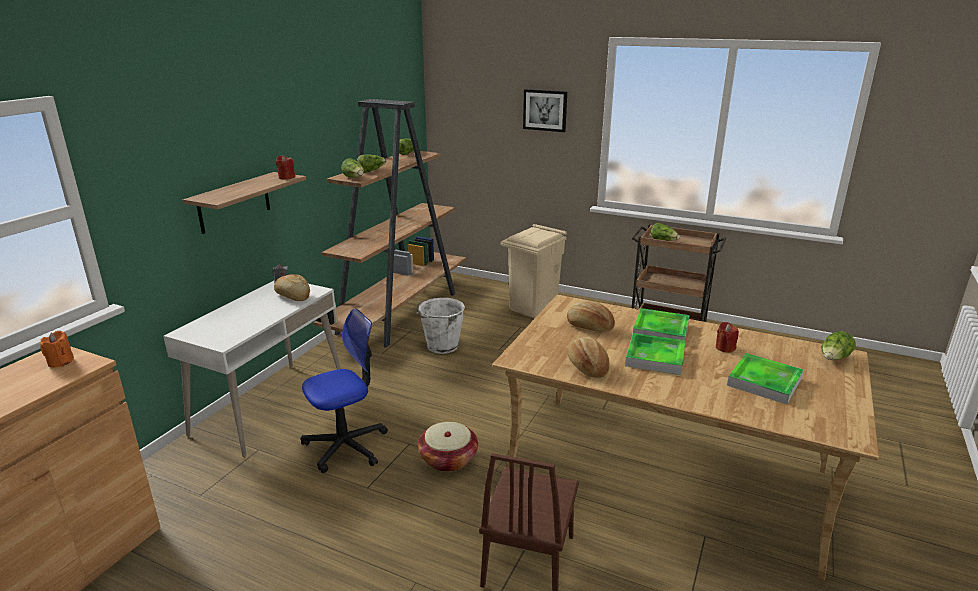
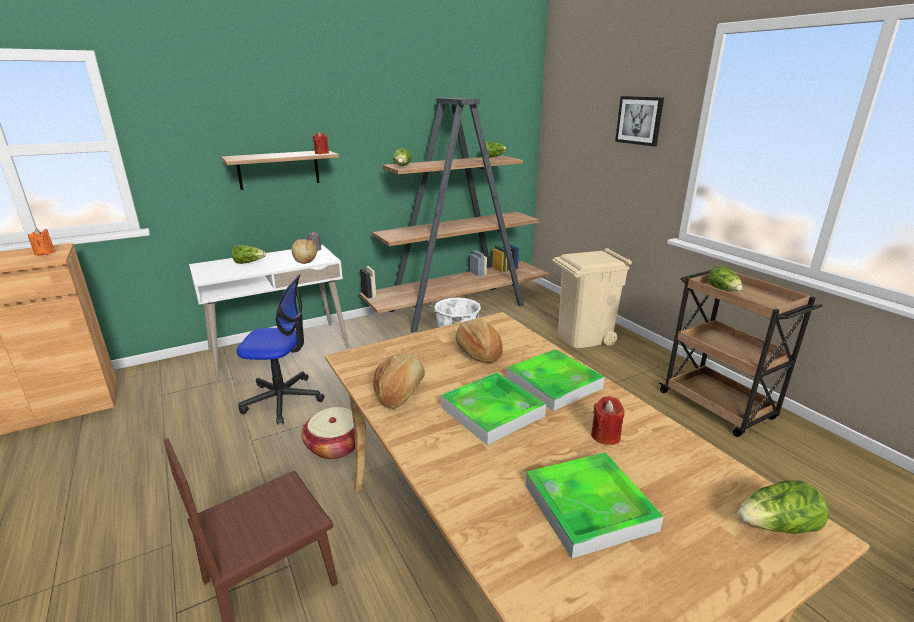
camera: 35 degrees right, 0 degrees up
(371, 171) = (429, 164): lettuce -> lettuce (249, 262)

